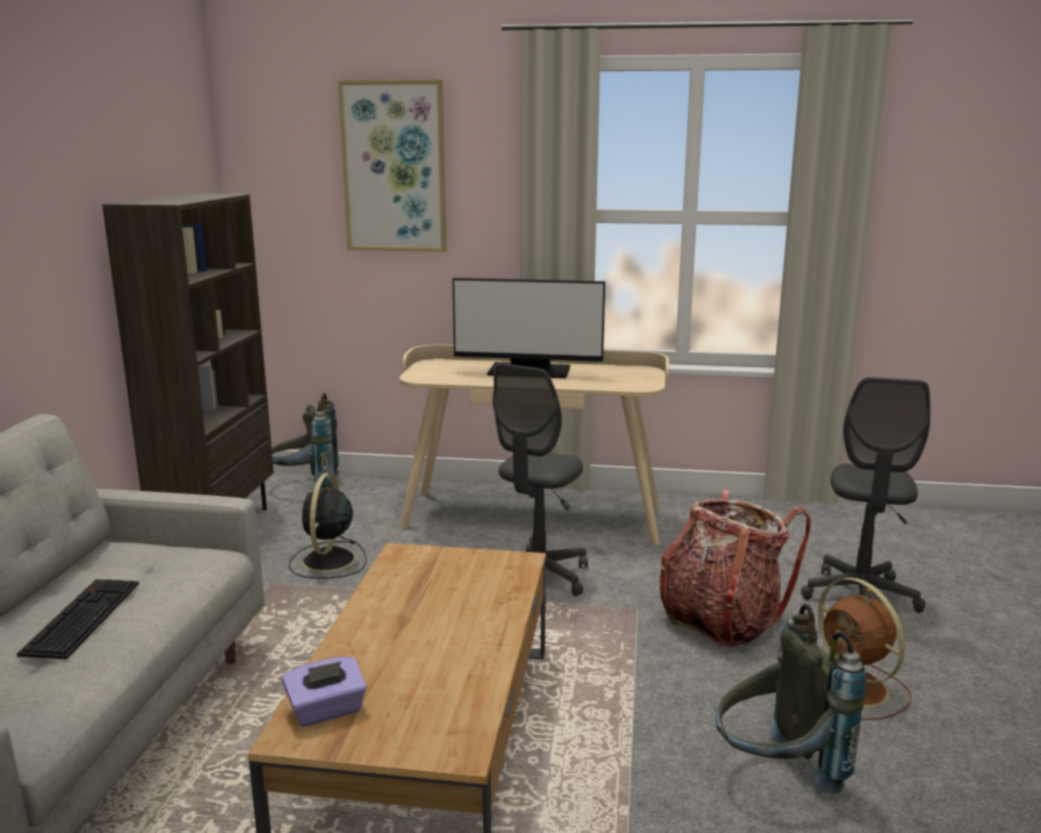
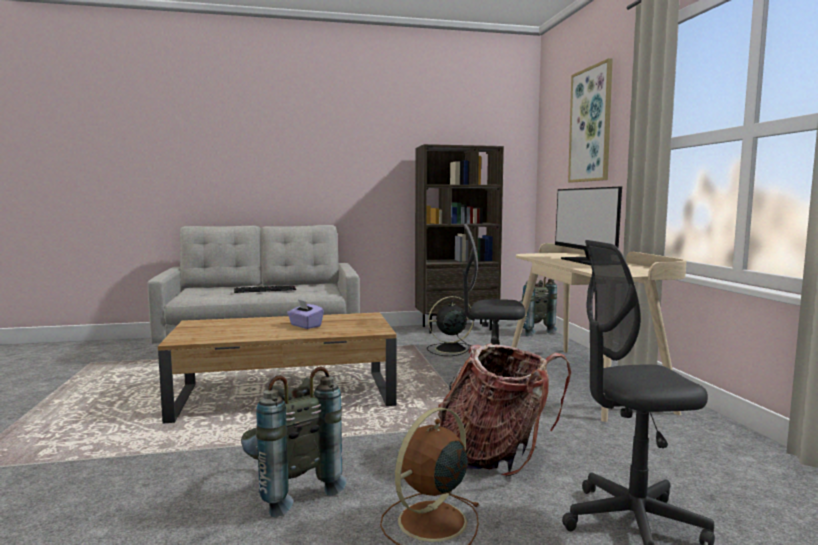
camera: 70 degrees right, 10 degrees down
(326, 711) = (211, 323): purple tissue box -> purple tissue box (305, 326)

